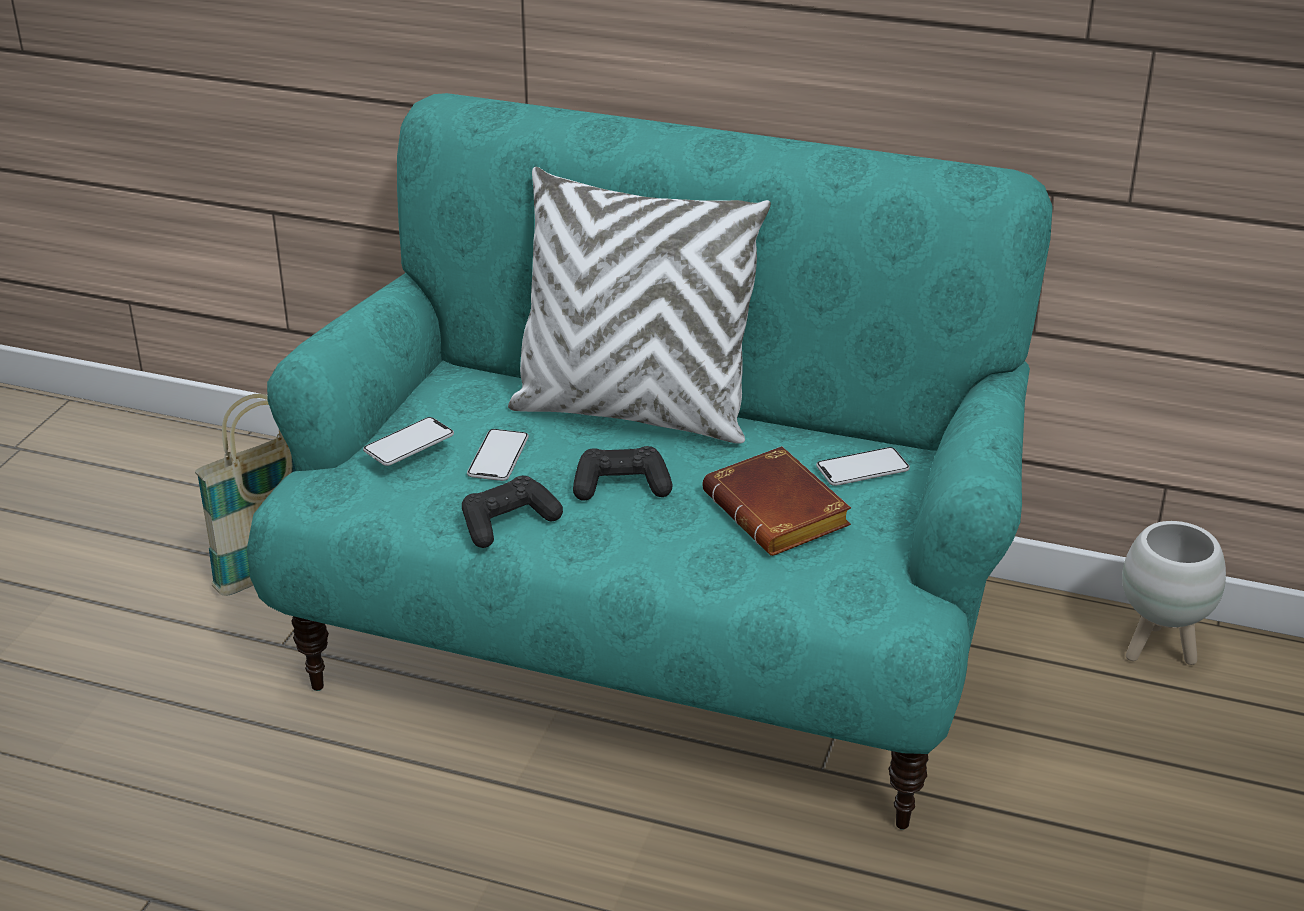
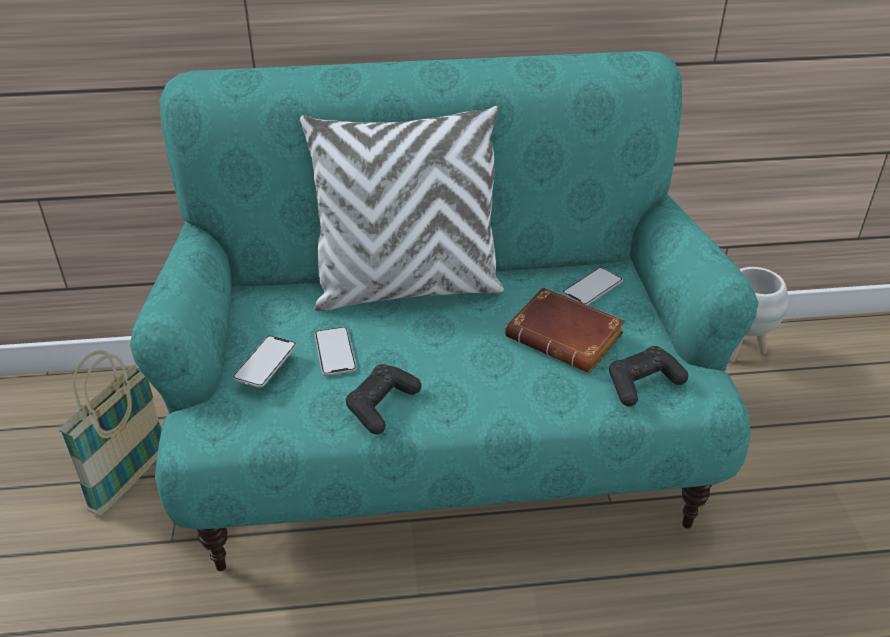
camera: 25 degrees left, 5 degrees up
(621, 486) = (443, 349): black game controller -> black game controller (643, 384)

